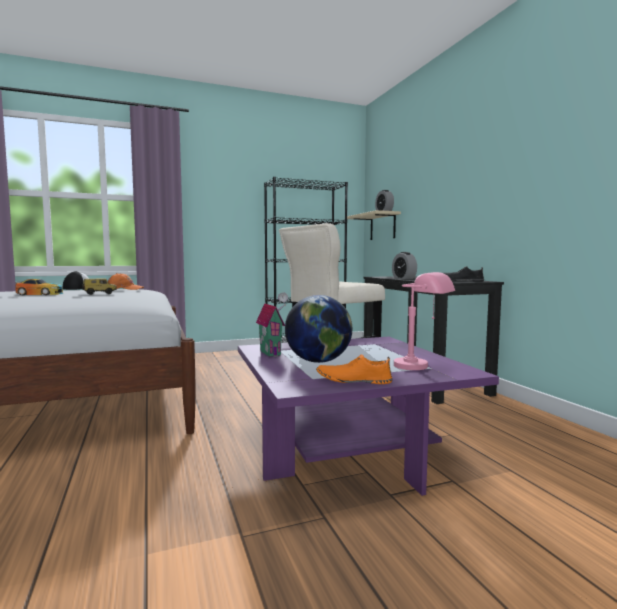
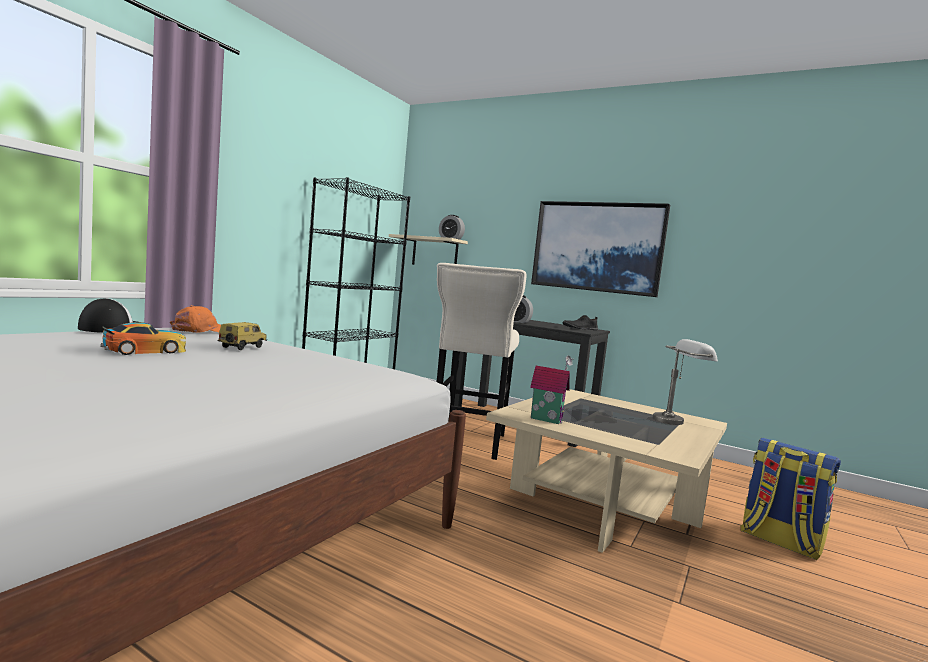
camera: 40 degrees left, 0 degrees up
(318, 361) = (607, 424): globe -> none
(347, 451) = (601, 506): purple coffee table -> beige coffee table
(353, 380) = (682, 441): orange shoe -> none
(422, 367) = (677, 421): pink table lamp -> grey table lamp
(492, 192) = (597, 247): none -> picture
(510, 540) = (780, 542): none -> backpack

